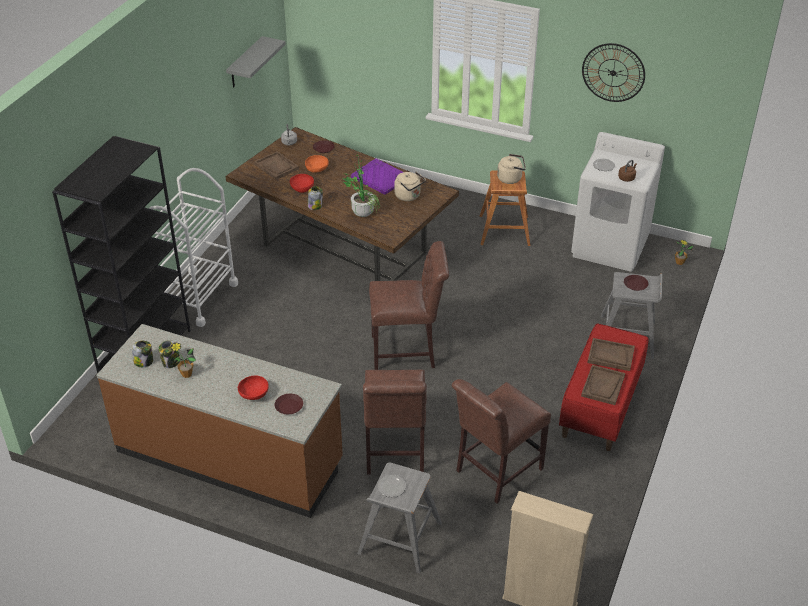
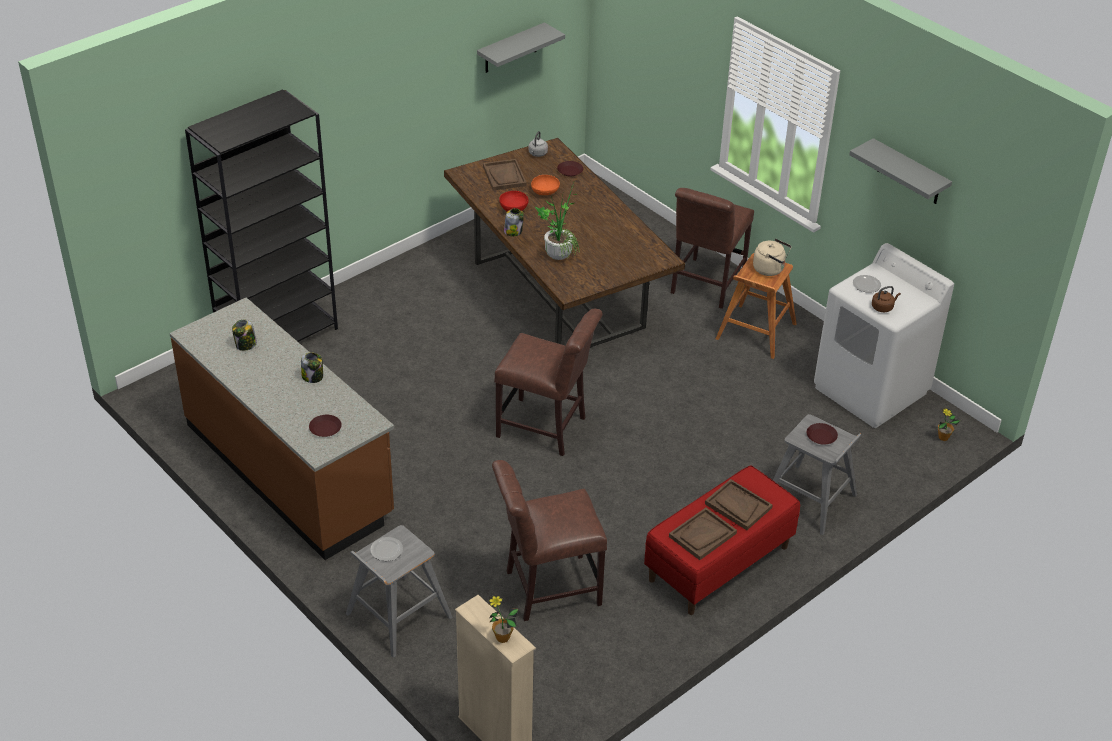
camera: 25 degrees right, 0 degrees up
(144, 361) = (221, 335): jar -> jar (313, 377)
(186, 374) = (252, 362): potted plant -> potted plant (502, 637)
(196, 297) = (367, 296): white cart -> none
(254, 395) = (300, 405): red bowl -> none
(380, 177) = (607, 221): purple tray -> none
(394, 453) = (455, 528): brown chair -> brown chair (705, 285)
(409, 196) = (623, 252): beige kettle -> none
(613, 72) = (909, 173): wall clock -> grey shelf

